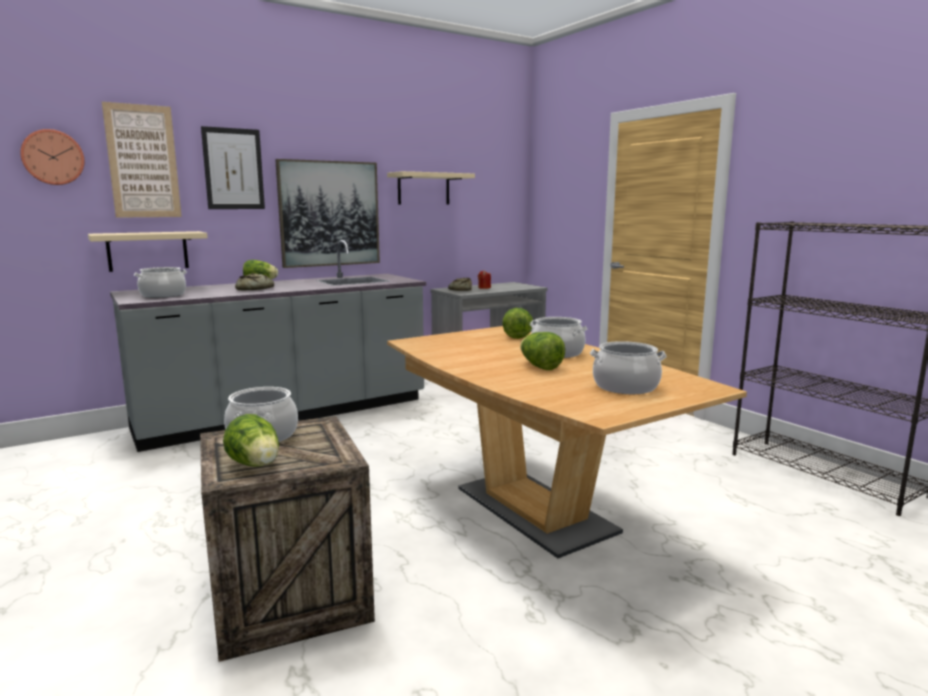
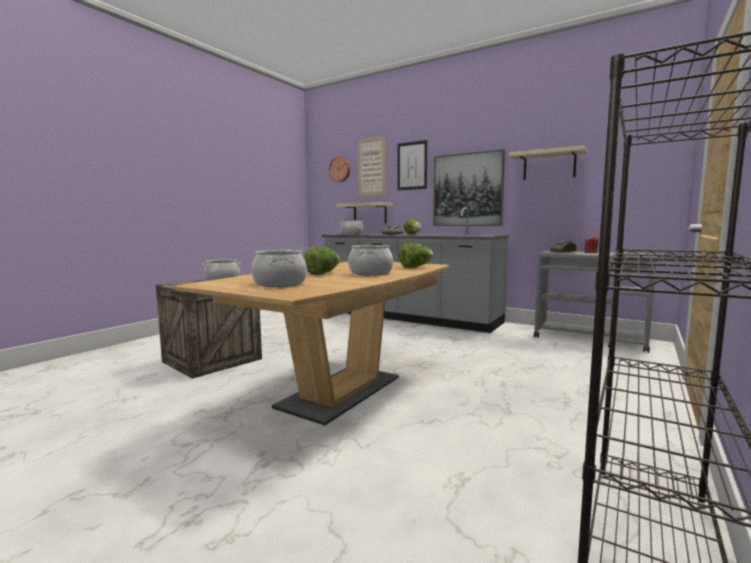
camera: 65 degrees right, 5 degrees down
(256, 465) = (184, 284): lettuce -> none

